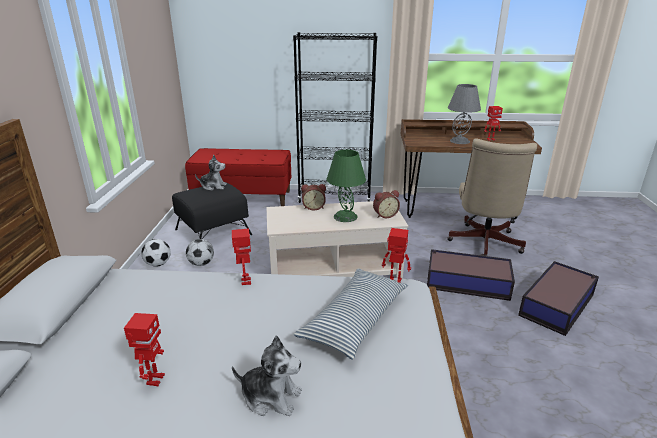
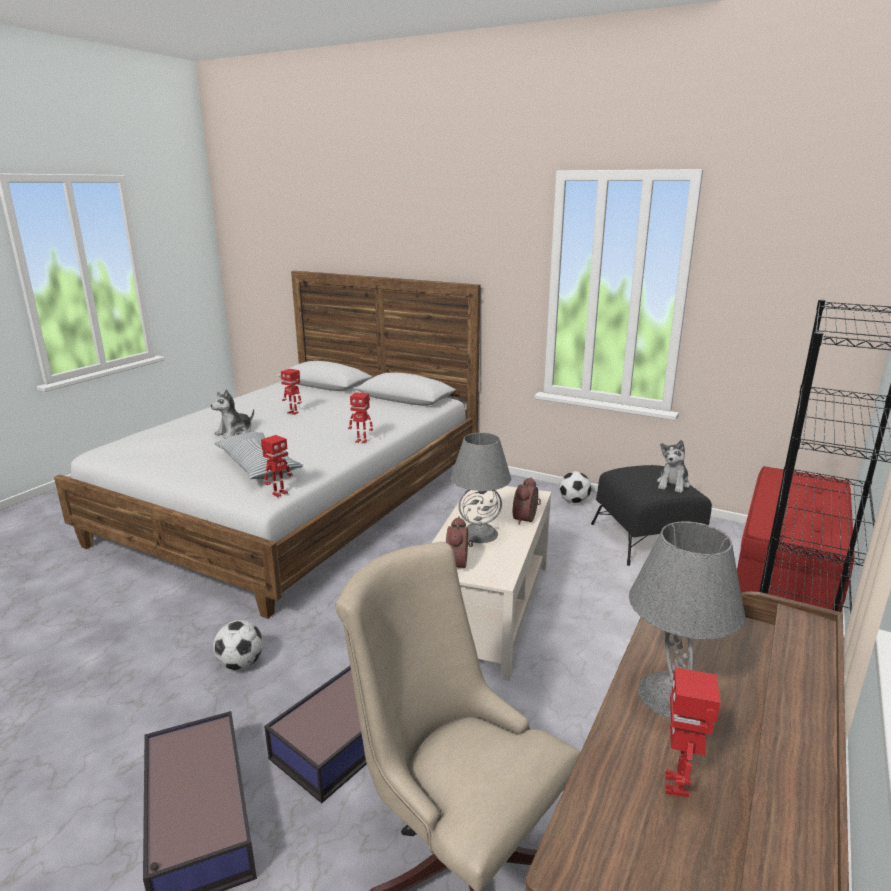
camera: 115 degrees right, 5 degrees down
(201, 264) = (560, 523): football -> football (240, 664)
(345, 216) = (479, 533): green table lamp -> grey table lamp

